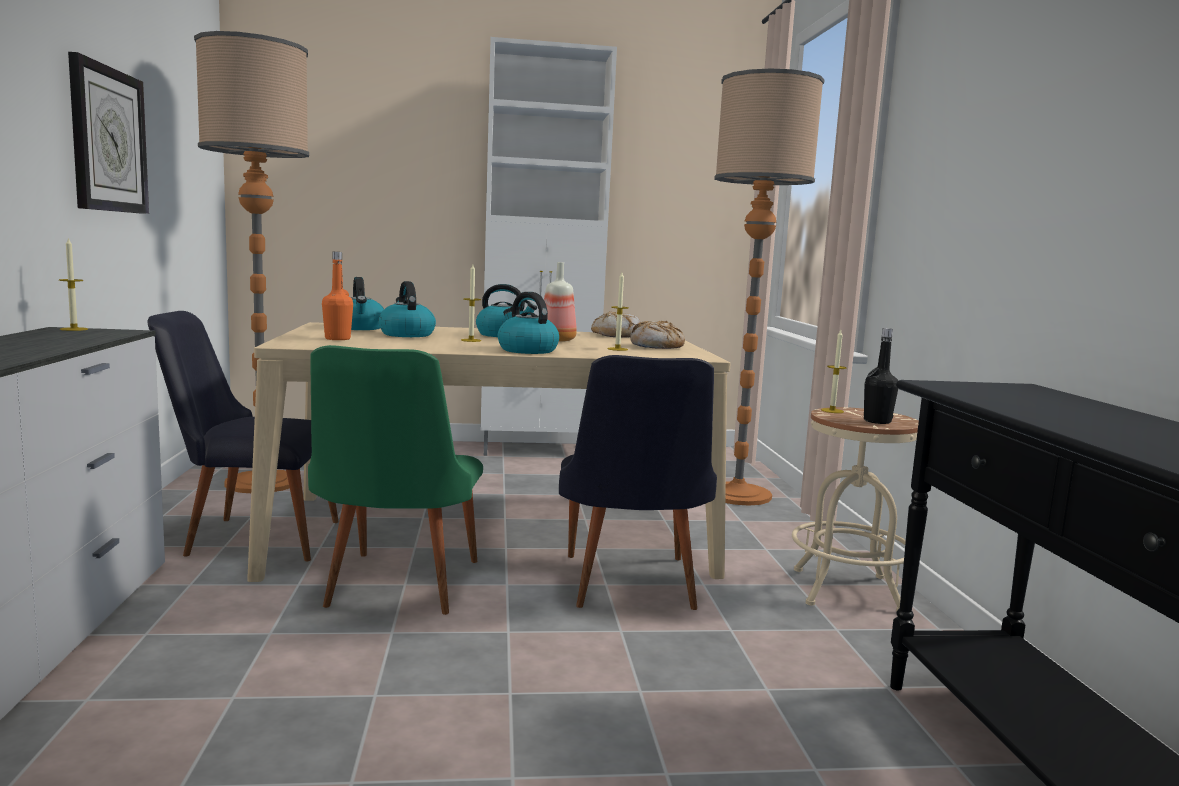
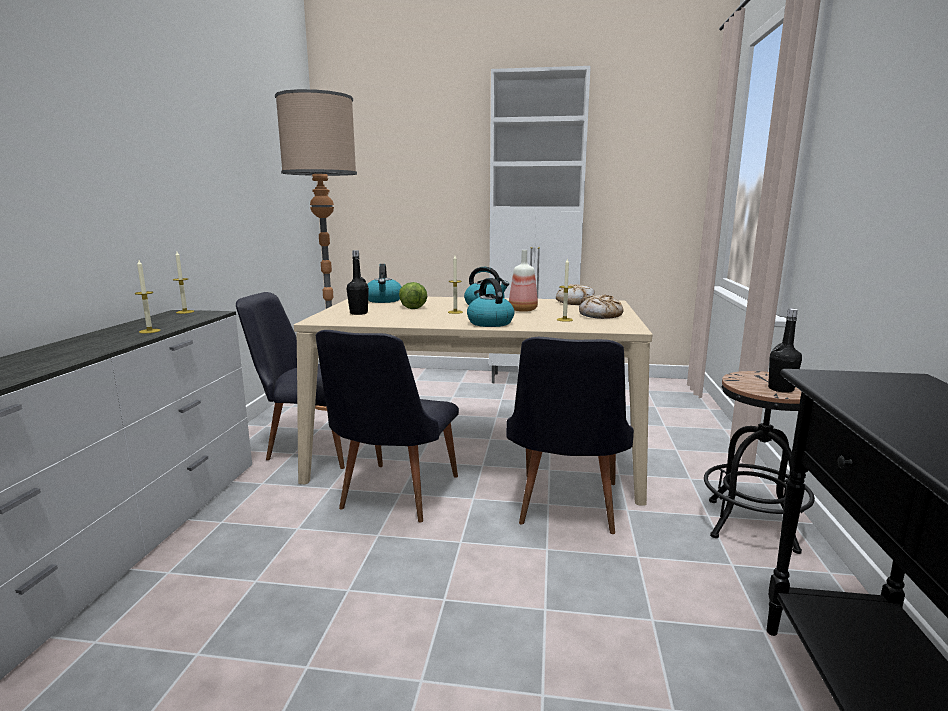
camera: 15 degrees right, 5 degrees up
(108, 140) = (216, 176): wall clock -> none
(337, 339) = (358, 313): orange bottle -> black bottle
(395, 589) = (392, 497): green chair -> black chair
(406, 334) = (412, 306): kettle -> lettuce
(738, 494) = (680, 424): floor lamp -> none
(832, 411) = (743, 375): candle -> candle (149, 331)
(846, 590) = (751, 525): beige stool -> black stool

